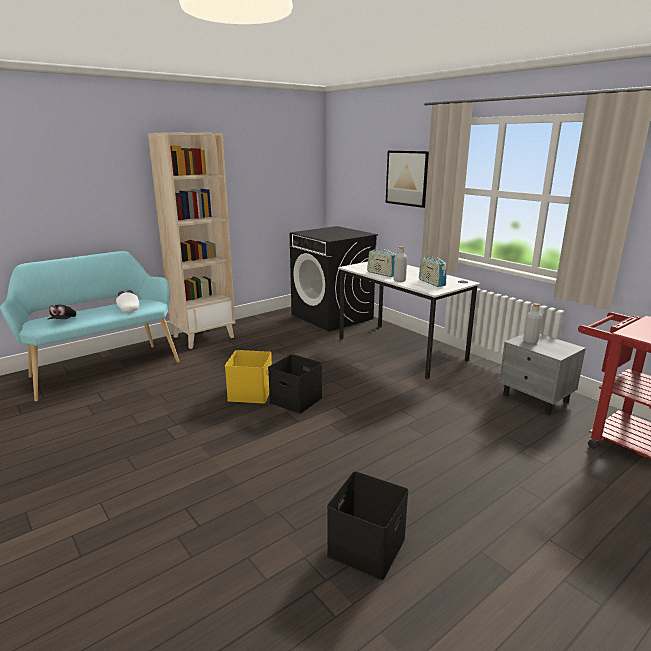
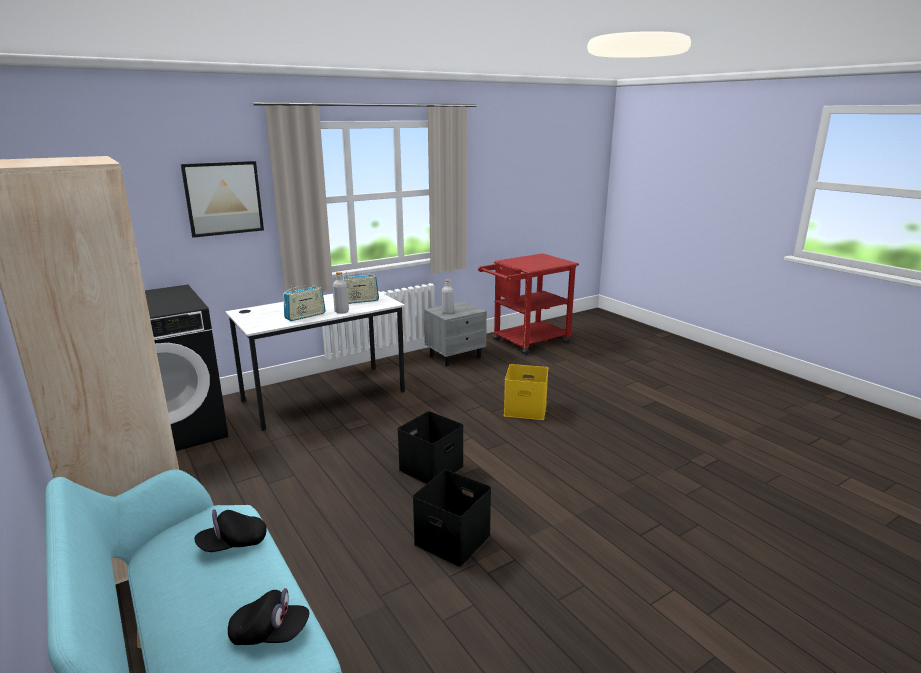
camera: 85 degrees left, 0 degrees up
(128, 308) = (233, 544): white cap -> black cap
(251, 393) = (404, 502): yellow storage box -> yellow storage box (526, 408)
(367, 548) = (655, 443): black storage box -> black storage box (454, 539)

